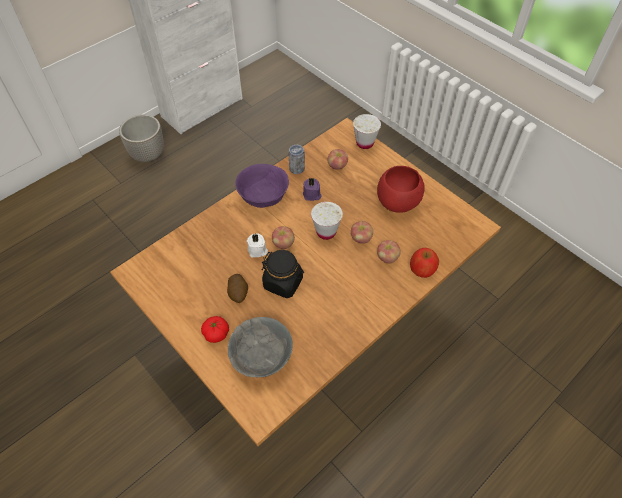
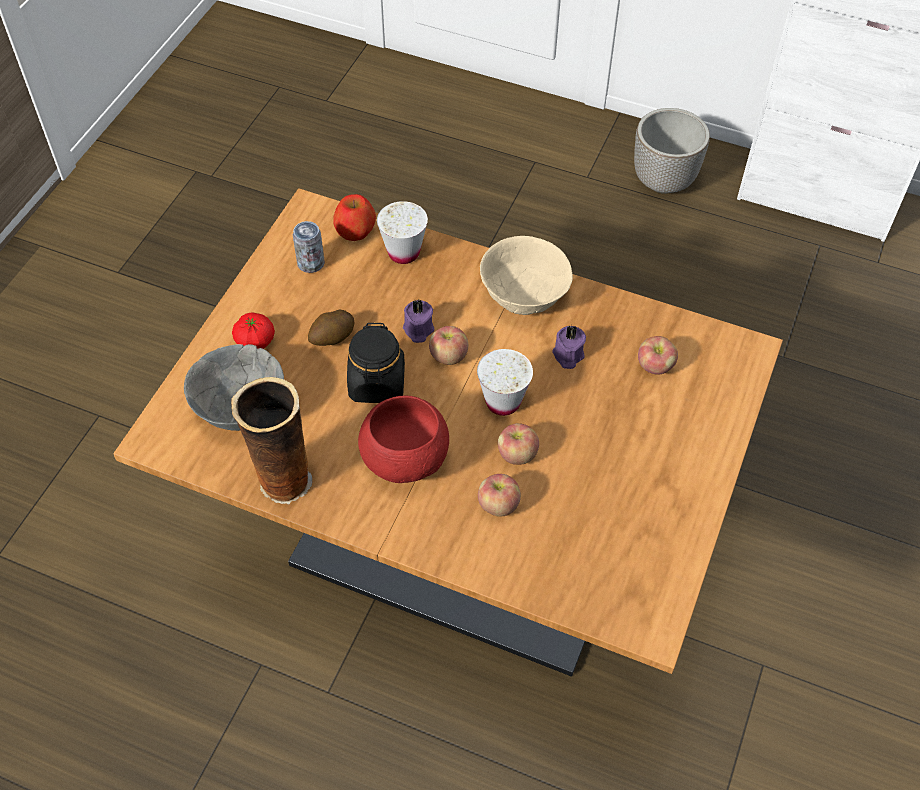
camera: 65 degrees right, 0 degrees up
(257, 251) = (418, 330): white candle -> purple candle
(263, 197) = (525, 296): purple bowl -> beige bowl
(297, 169) = (610, 315): can -> can (311, 263)
(325, 352) = (282, 481): none -> vase
(364, 143) = (736, 387): white cup -> white cup (403, 253)
(398, 202) = (629, 483): red bowl -> red bowl (405, 461)
(422, 269) = (503, 564): apple -> apple (355, 230)

